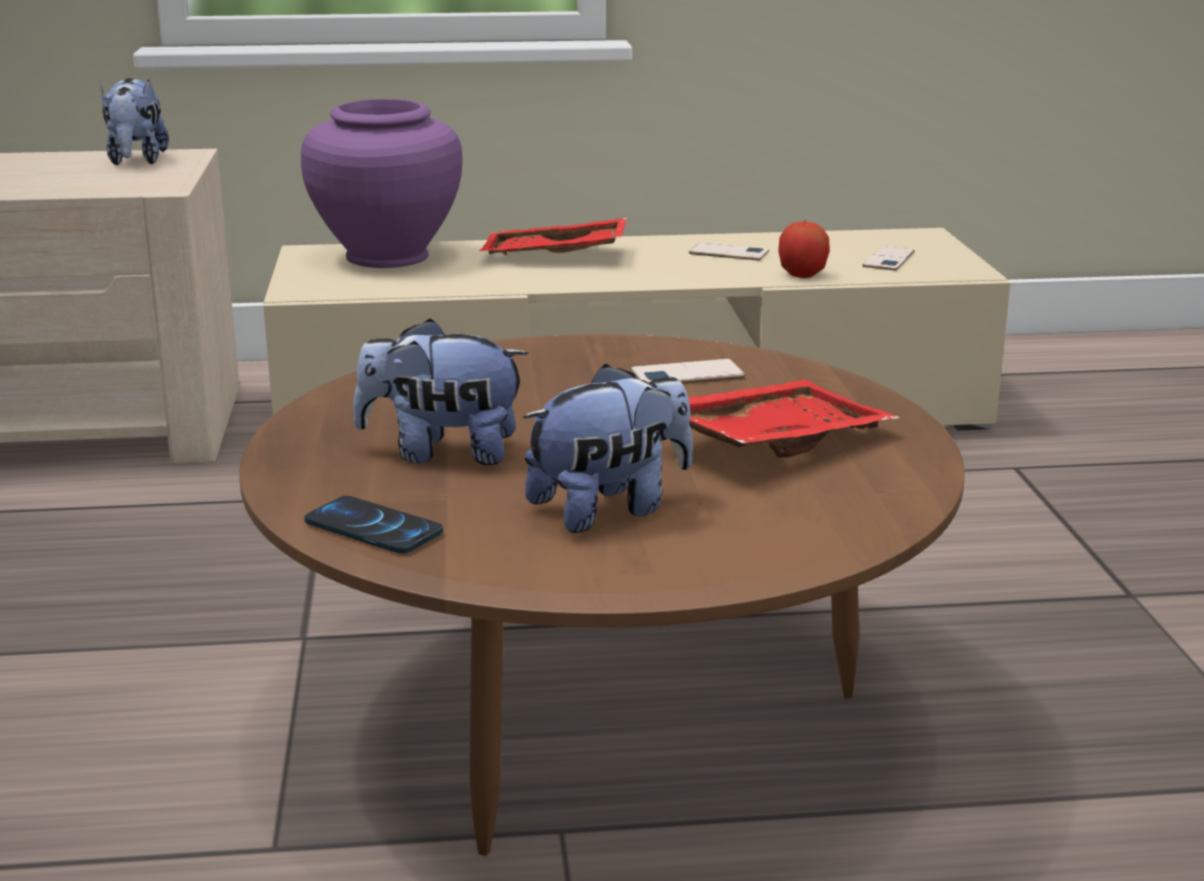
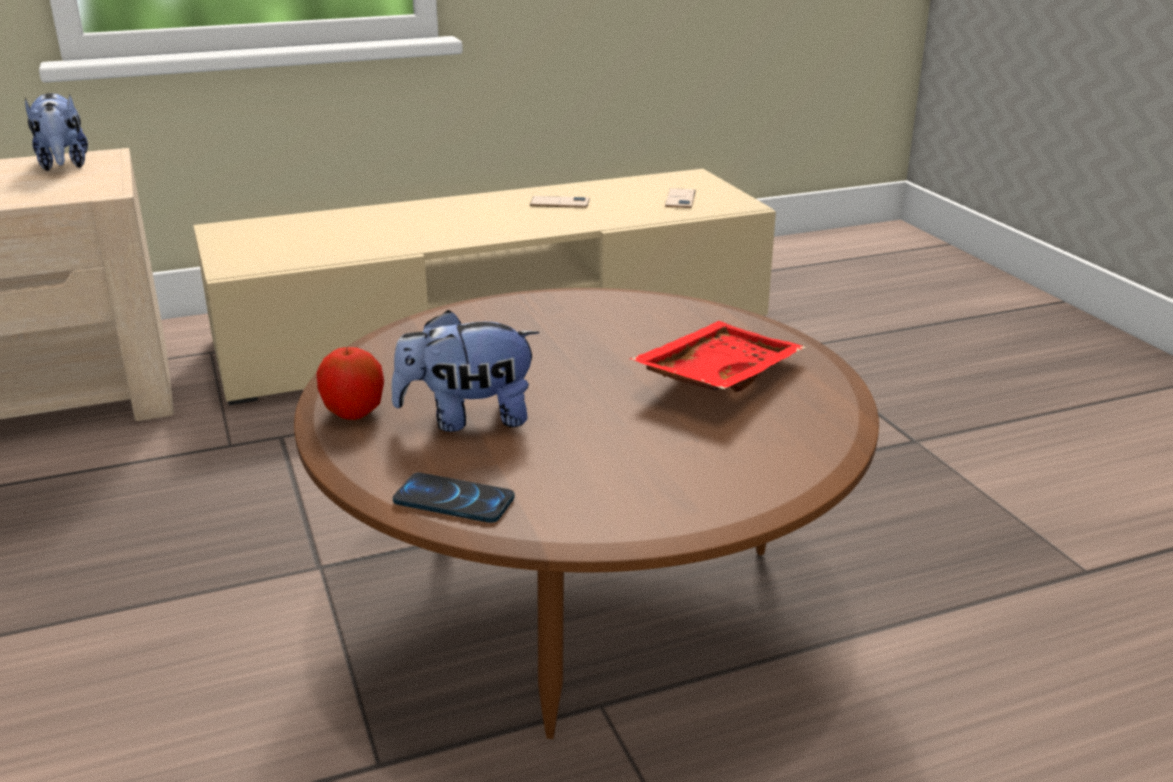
camera: 15 degrees left, 5 degrees up
(386, 257) = (289, 229): purple vase -> none
(554, 256) = (426, 217): red tray -> none
(610, 509) = (633, 455): plush toy -> none
(687, 374) = (617, 322): phone -> none
(802, 274) = (625, 217): apple -> apple (353, 412)

